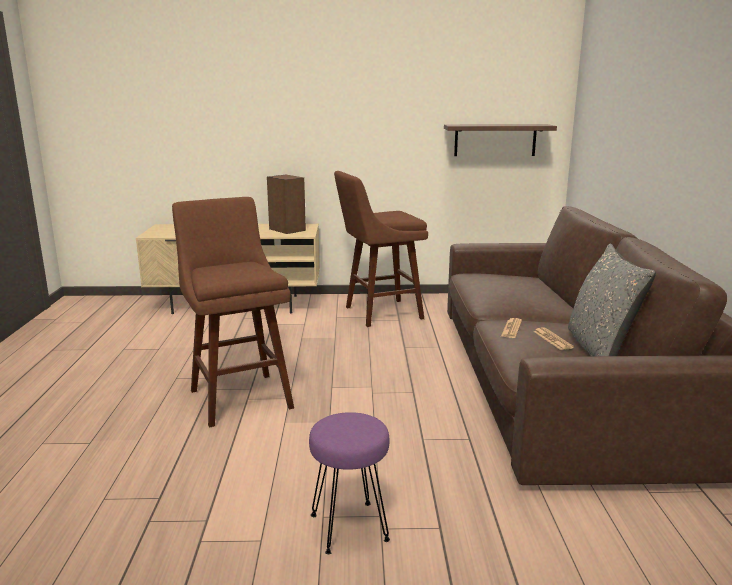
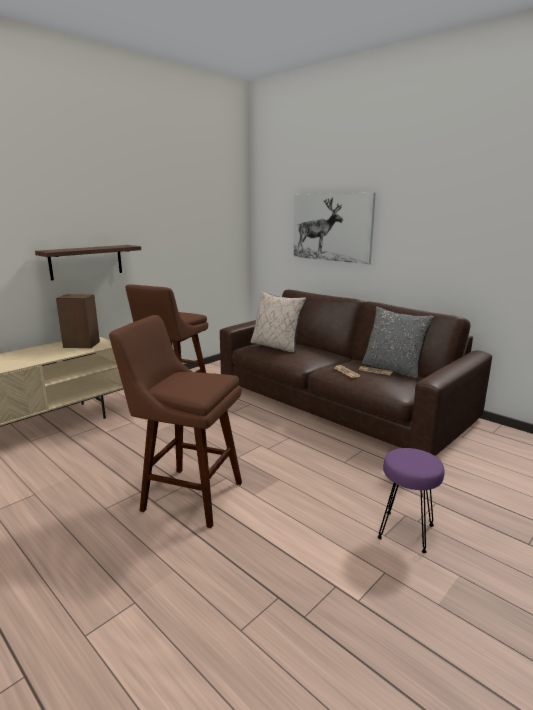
camera: 45 degrees left, 0 degrees up
(495, 140) = (211, 249): shelf -> shelf (86, 262)
(499, 280) = (276, 346): none -> beige pillow
(635, 115) = (331, 227): none -> picture

